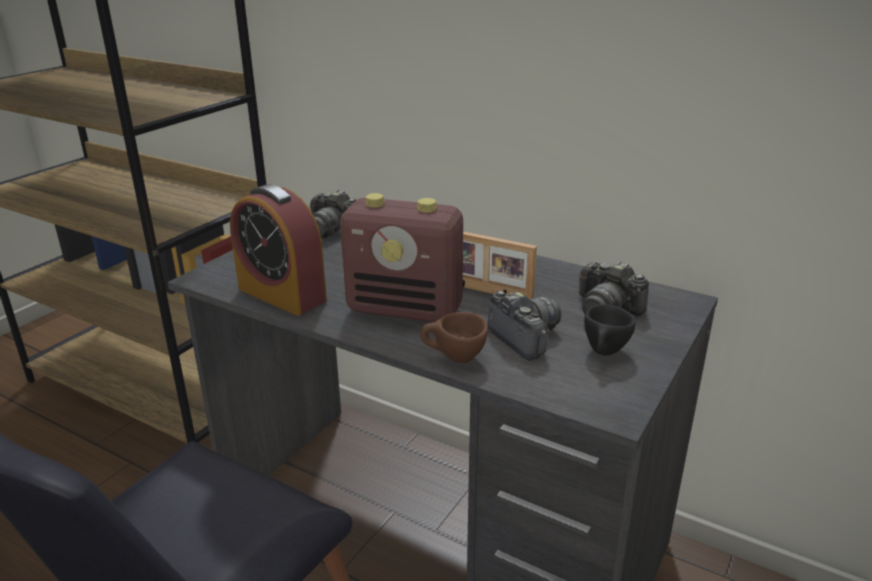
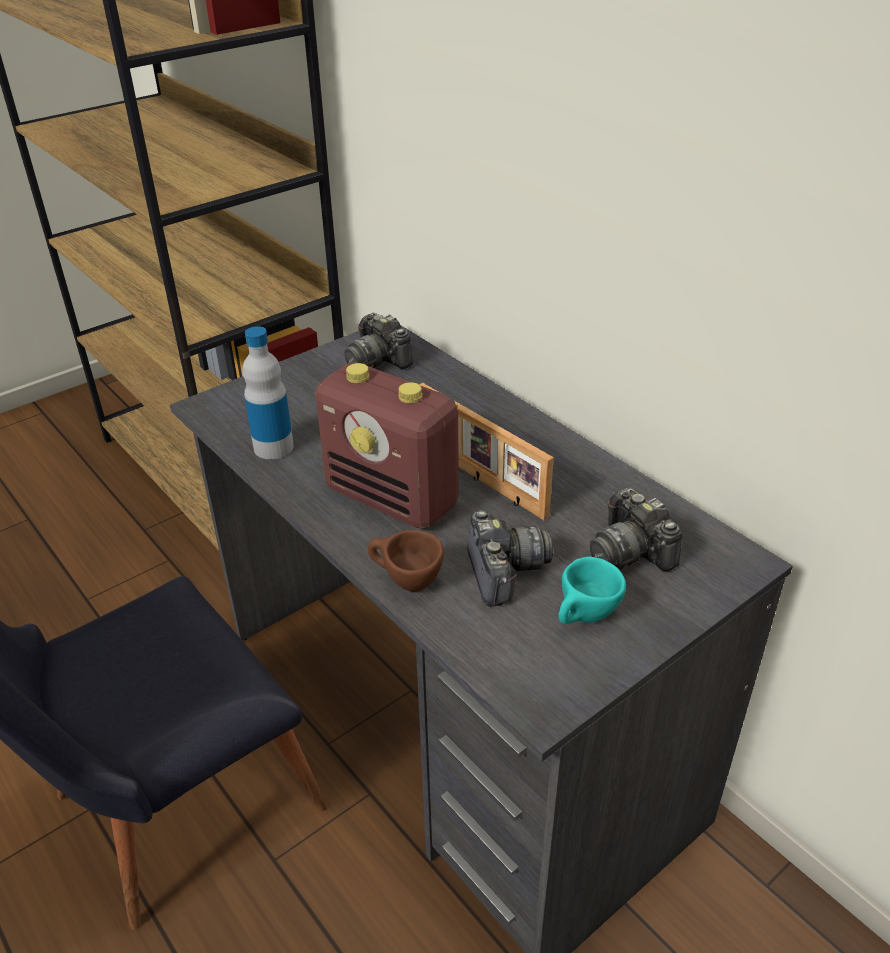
camera: 20 degrees right, 10 degrees up
(282, 294) = (273, 447): alarm clock -> bottle
(605, 354) = (584, 619): black cup -> turquoise cup

